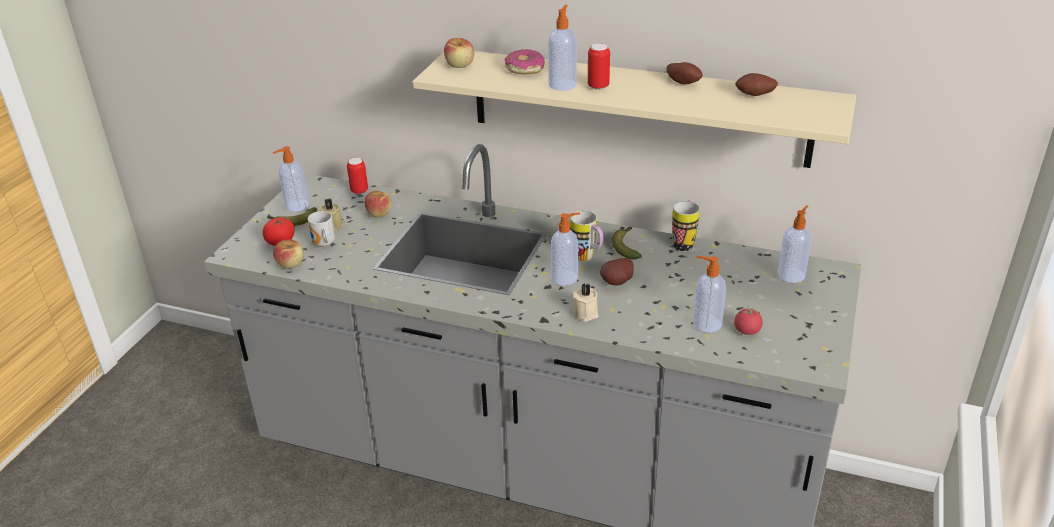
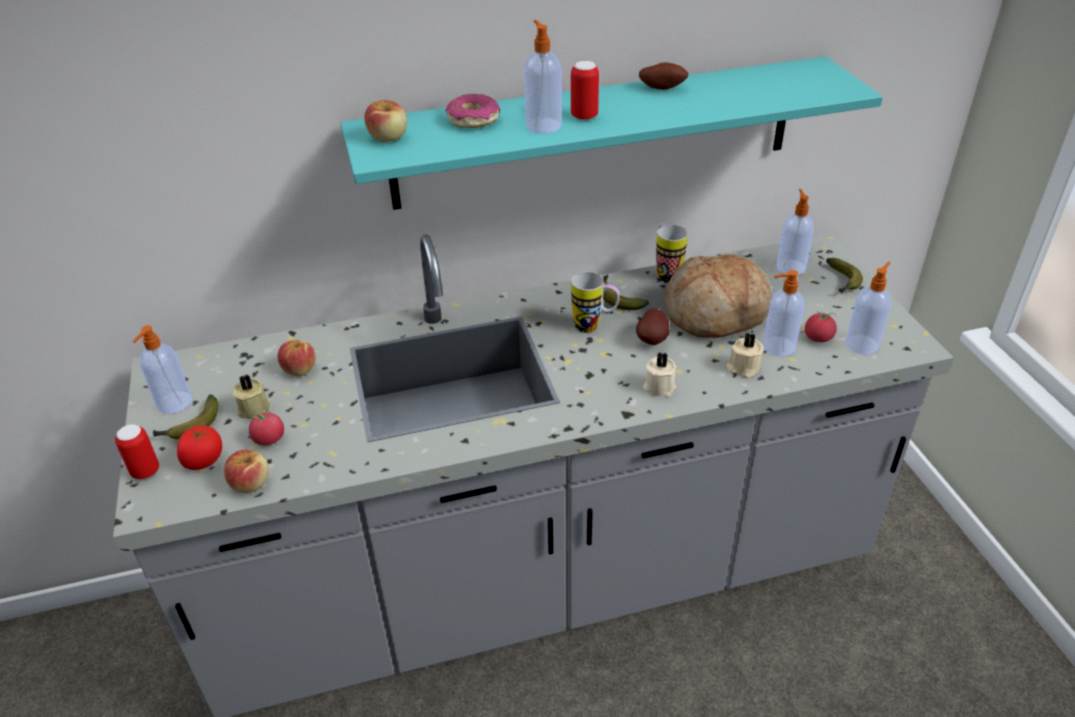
camera: 35 degrees left, 5 degrees up
(323, 245) = (269, 439): mug -> tomato
(359, 191) = (242, 351): can -> can (145, 471)
(565, 278) = (596, 357): soap dispenser -> soap dispenser (862, 344)
(637, 107) = (595, 133): beige shelf -> turquoise shelf
(661, 326) = (742, 367): none -> beige candle
(688, 284) = (716, 313): none -> bread
(755, 96) = (747, 82): potato -> none
(822, 301) = (842, 282): none -> banana

